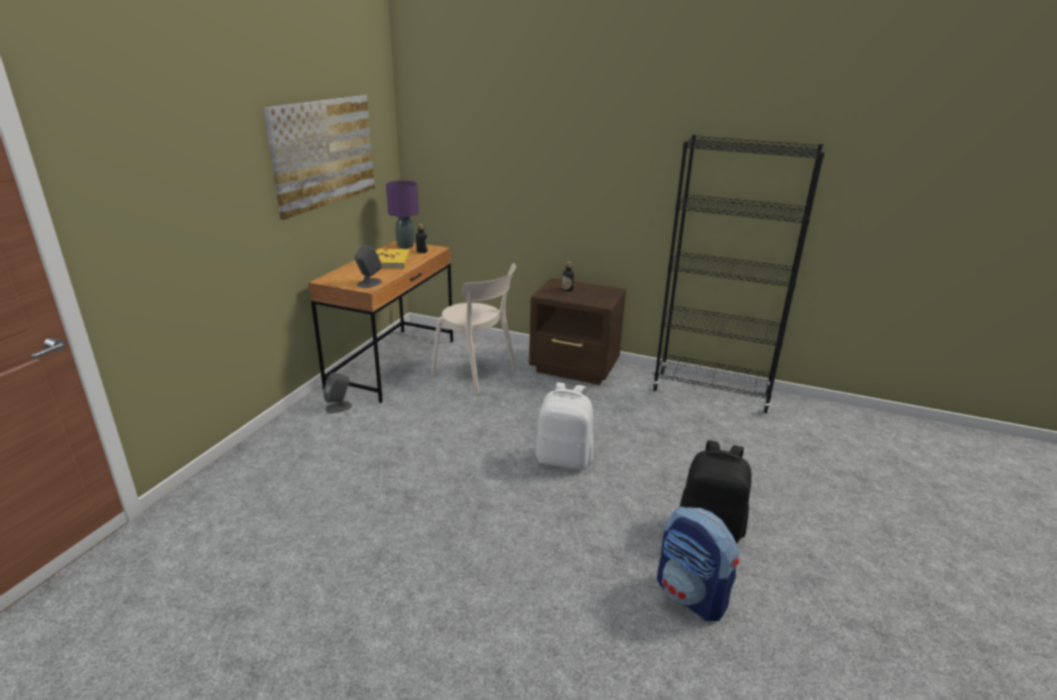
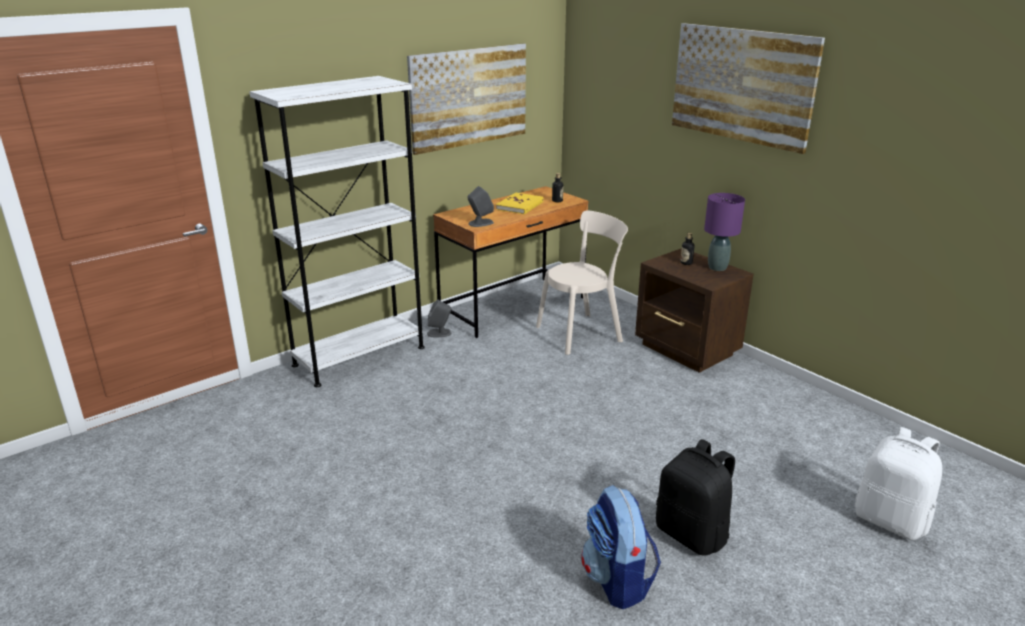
camera: 30 degrees right, 0 degrees up
(266, 454) = (359, 356): none -> white bookcase
(405, 246) = (547, 193): purple table lamp -> purple table lamp (717, 267)
(477, 374) = (582, 333): beige chair -> beige chair turned 90 degrees counterclockwise
(564, 459) = (600, 430): white backpack -> white backpack (891, 520)
(599, 123) = (742, 85): none -> picture
(711, 392) = (825, 411): black bookcase -> none

